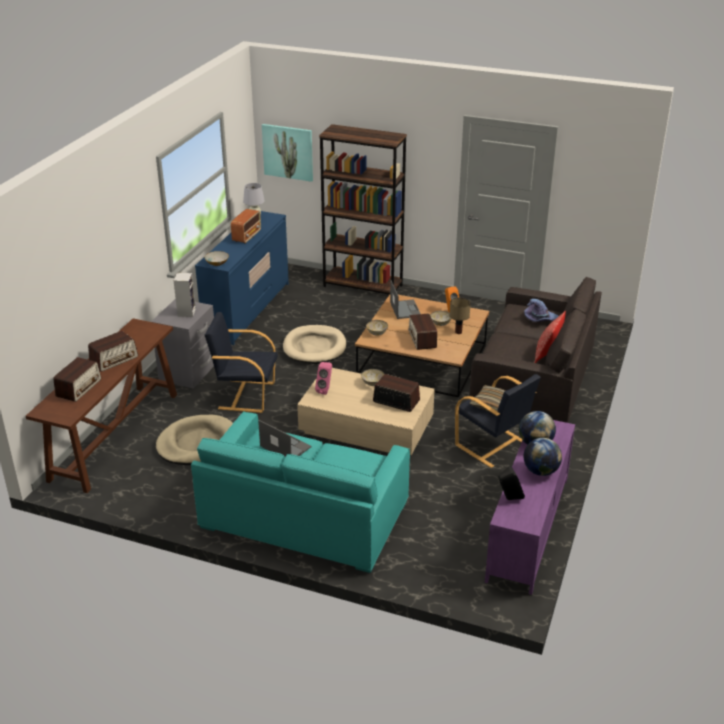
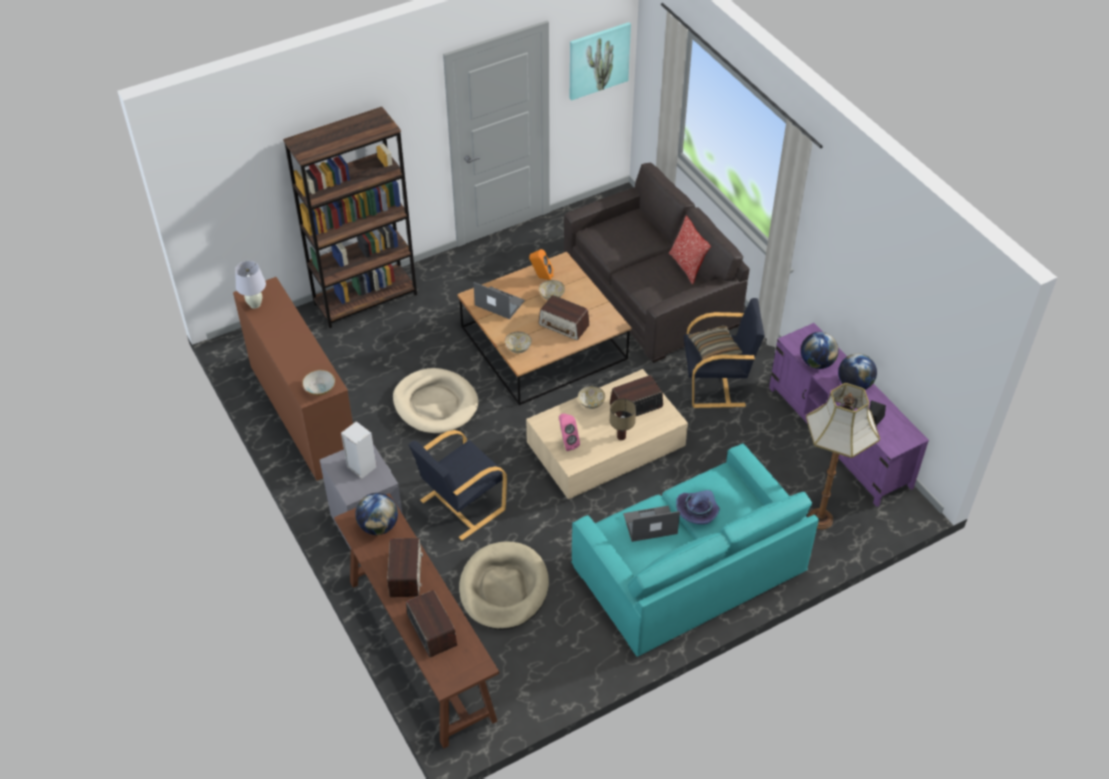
camera: 50 degrees left, 15 degrees up
(142, 334) = (378, 526): none -> globe
(247, 236) = (287, 332): radio -> none
(247, 310) = (303, 413): blue dresser -> brown dresser
(288, 152) = (224, 198): picture -> picture (598, 60)
(432, 558) = (821, 519): none -> floor lamp
(458, 332) = (579, 295): table lamp -> table lamp (621, 437)
(540, 319) = (630, 232): purple hat -> purple hat (698, 510)

